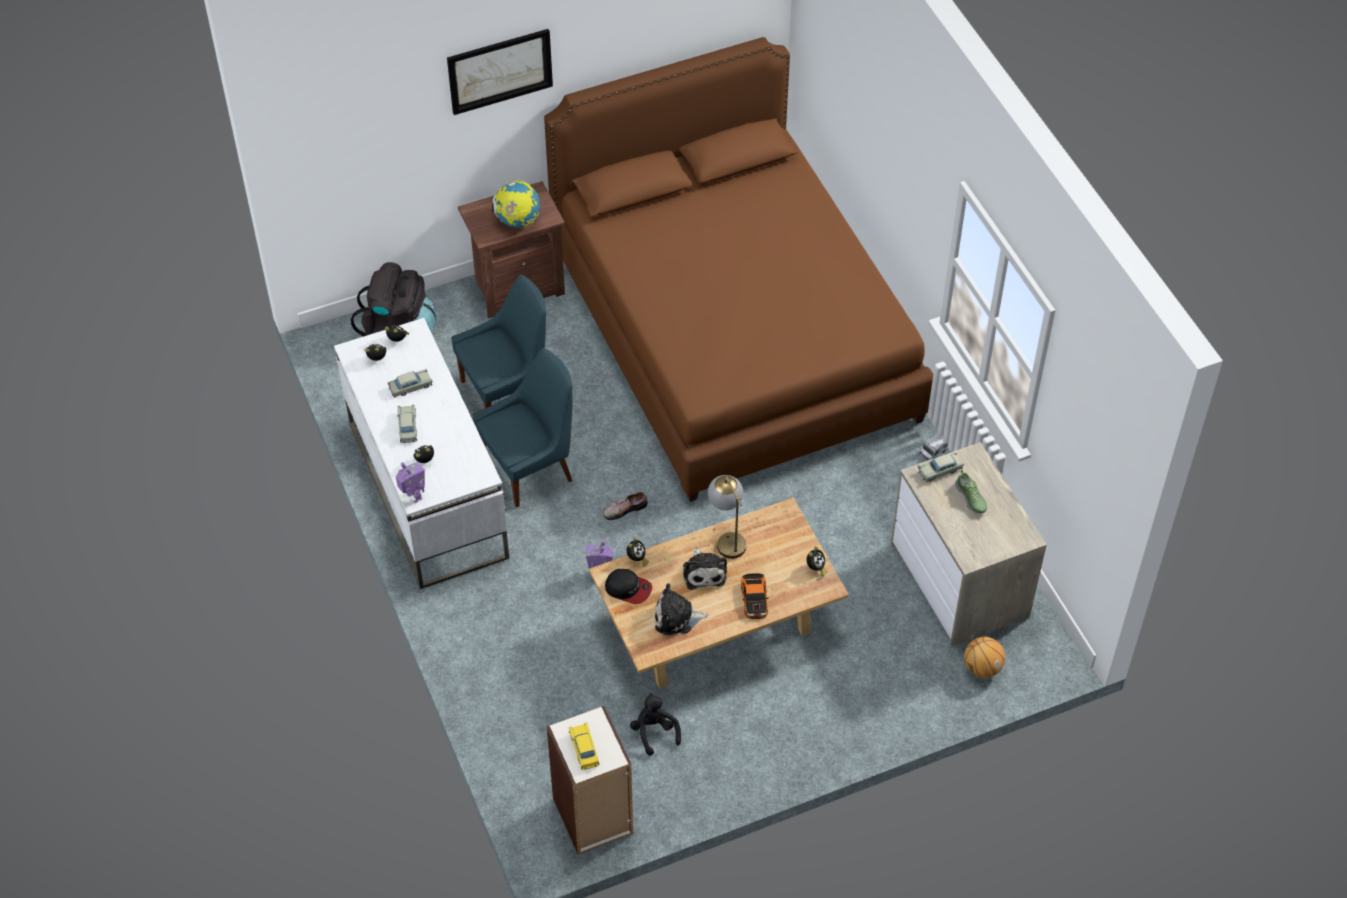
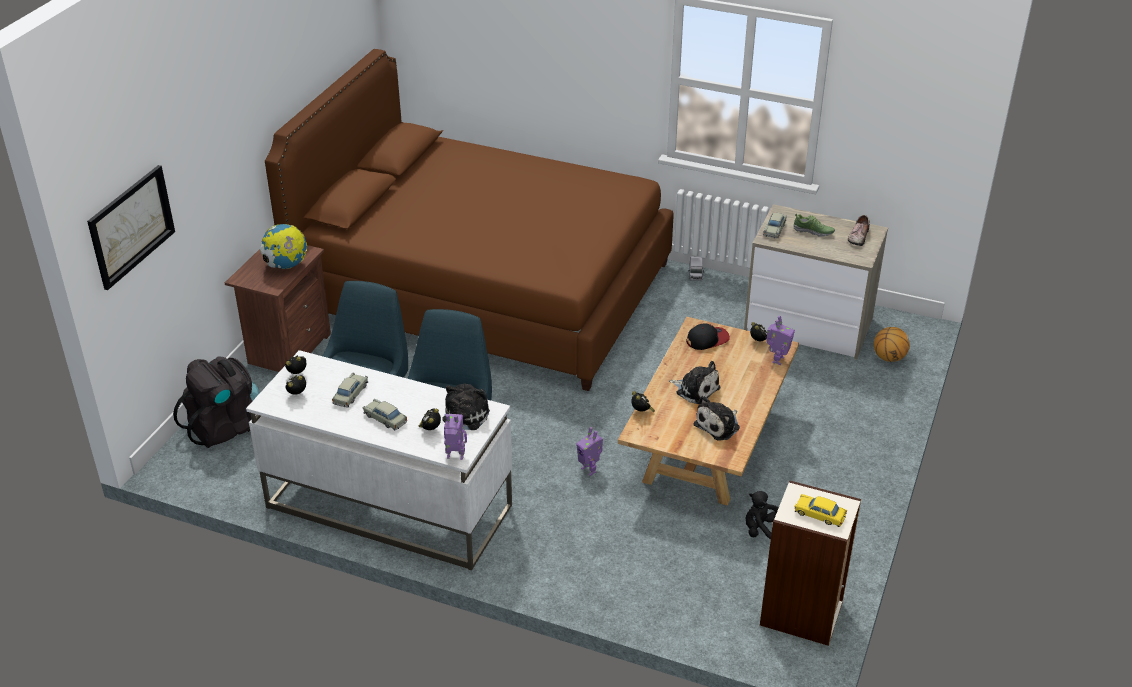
camera: 45 degrees left, 15 degrees down
(458, 468) = (464, 418): none -> plush toy
(500, 70) = (229, 114): picture -> picture (131, 226)
(624, 508) = (550, 423): shoe -> shoe (857, 236)
(628, 589) = (662, 432): cap -> cap (707, 340)
(727, 538) = (681, 363): table lamp -> none
(755, 599) = (750, 382): toy car -> none
(806, 596) = (777, 359): none -> toy robot

